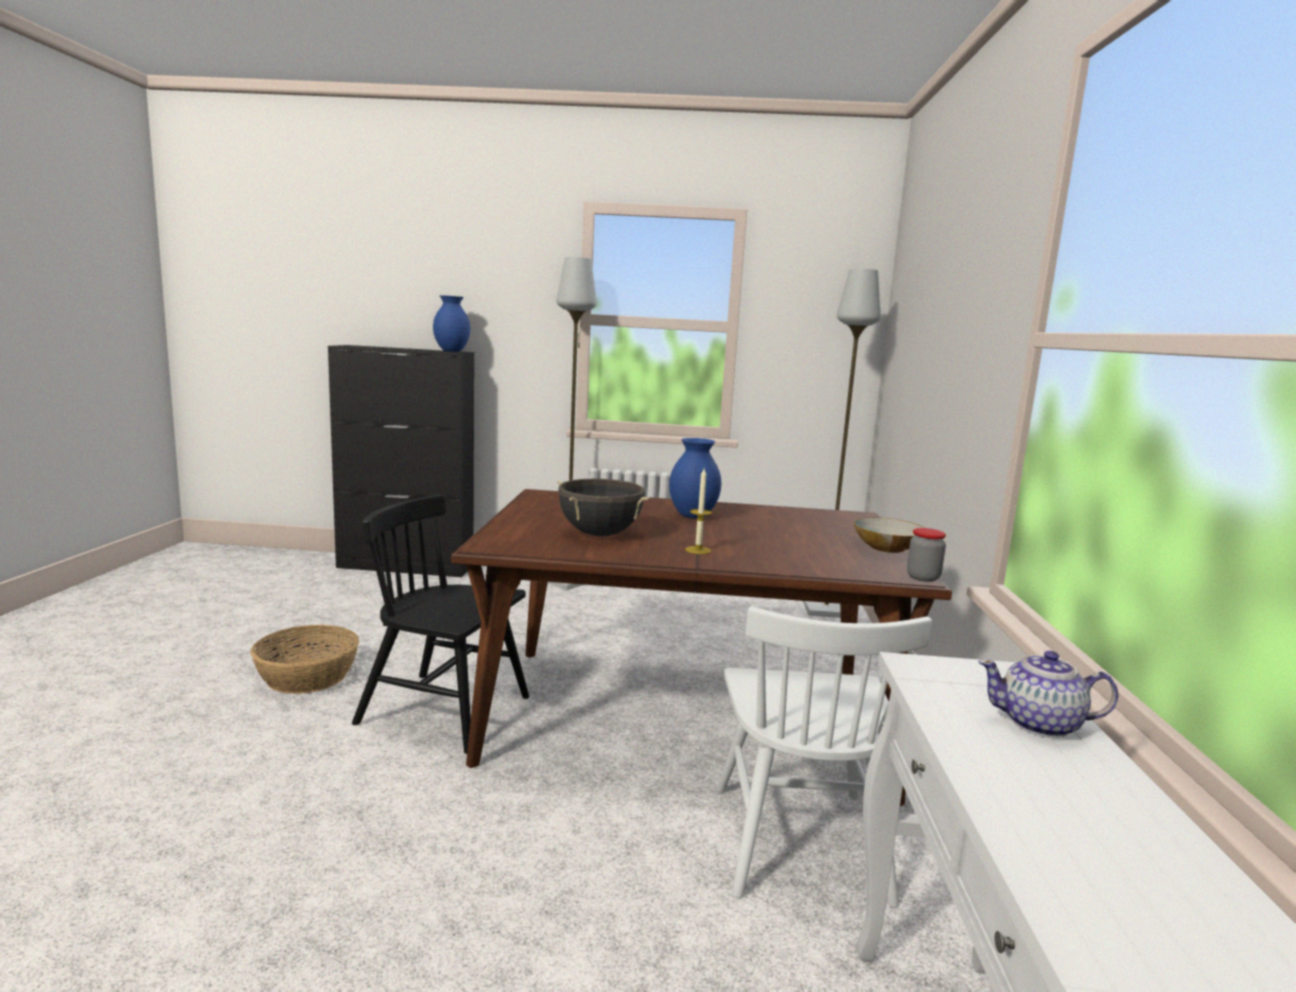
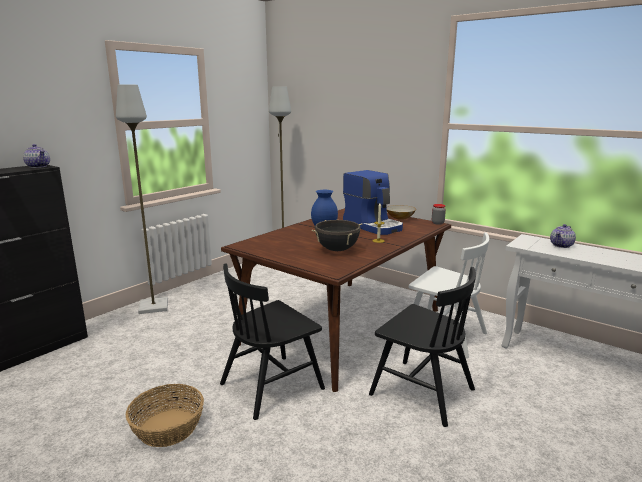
camera: 55 degrees left, 5 degrees up
(452, 351) = (38, 166): blue vase -> teapot
(539, 859) = (421, 391): none -> black chair
(783, 538) = (373, 226): none -> coffee machine

